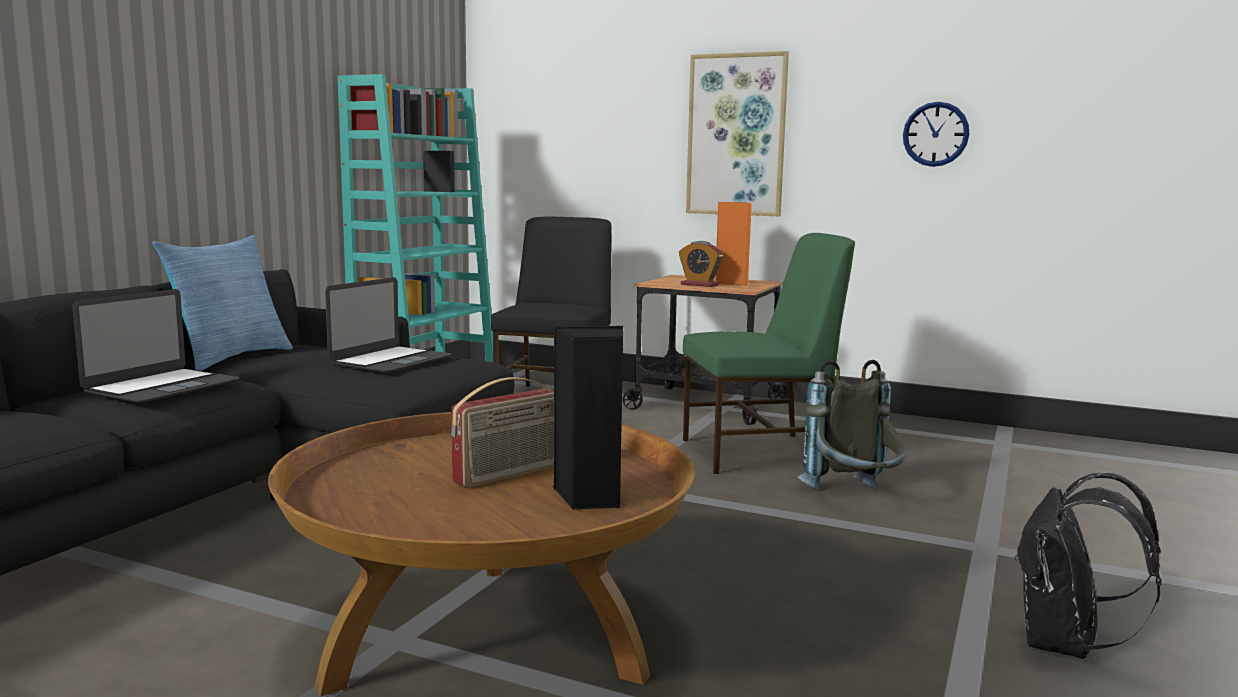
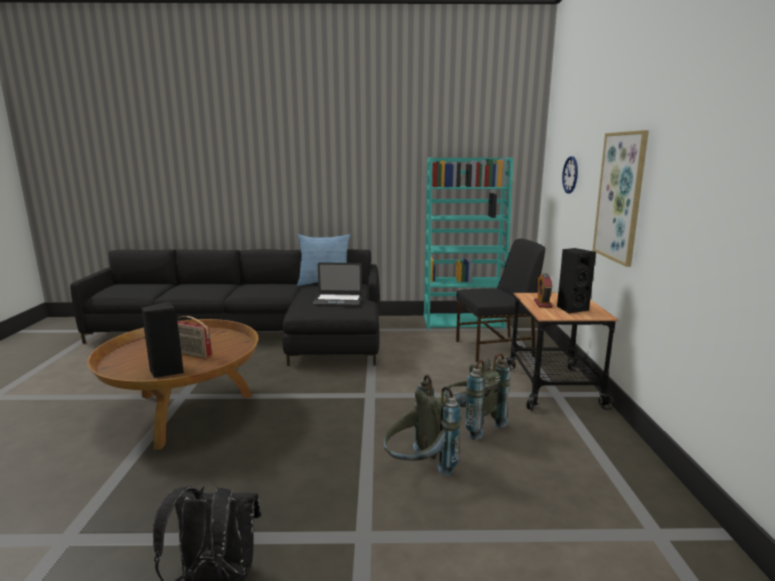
camera: 65 degrees right, 5 degrees up
(162, 386) = (262, 288): laptop -> none
(731, 283) = (571, 309): orange speaker -> black speaker
(760, 453) = (471, 424): green chair -> grey backpack
(935, 134) = (720, 215): wall clock -> wall clock (570, 175)

